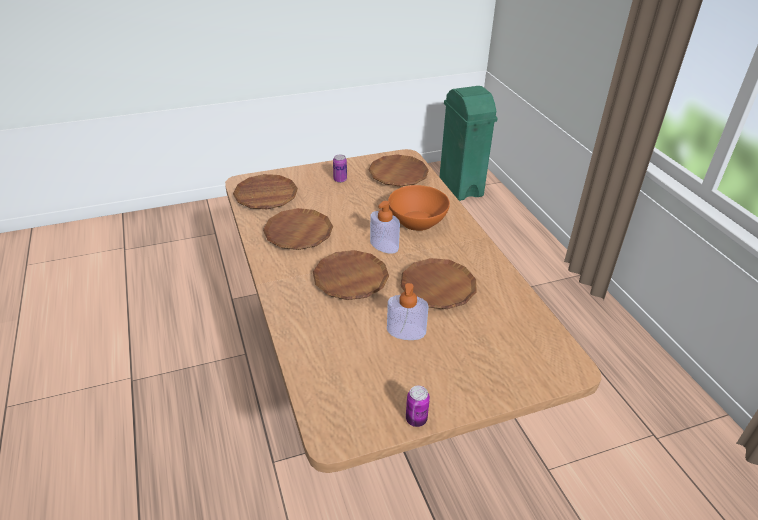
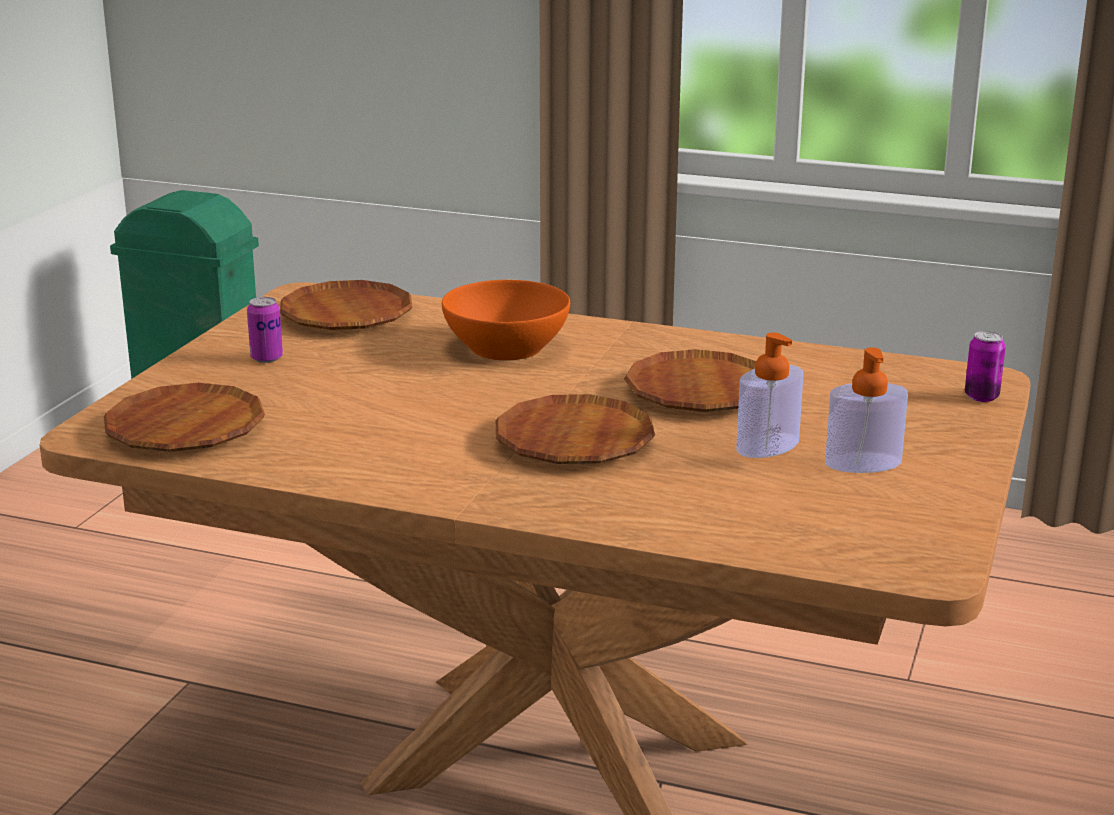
camera: 50 degrees left, 15 degrees down
(298, 233) = (366, 439): brown plate -> none
(384, 245) = (528, 390): soap dispenser -> soap dispenser (863, 463)
(416, 419) = (963, 501): can -> can (981, 397)

